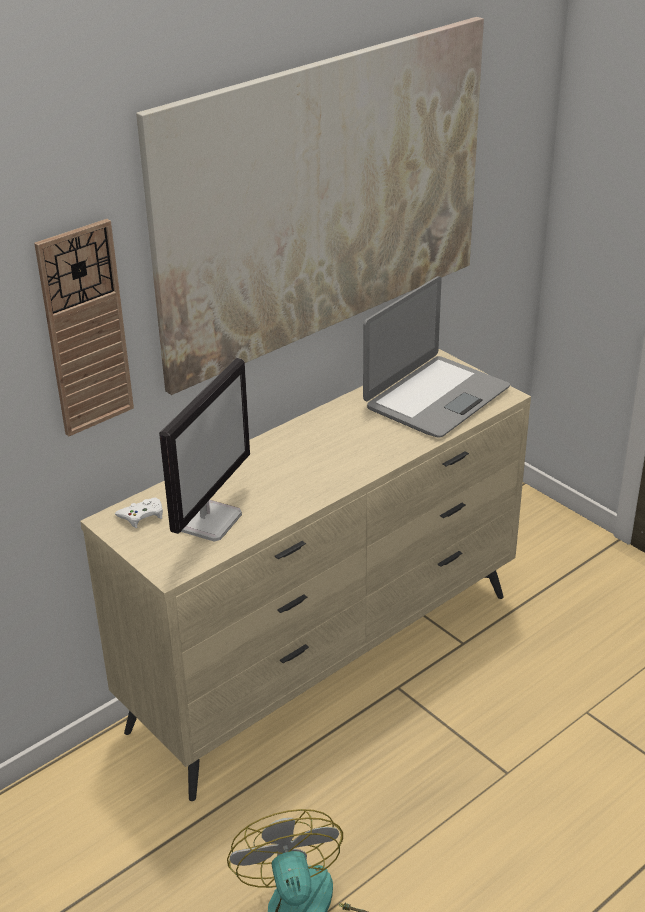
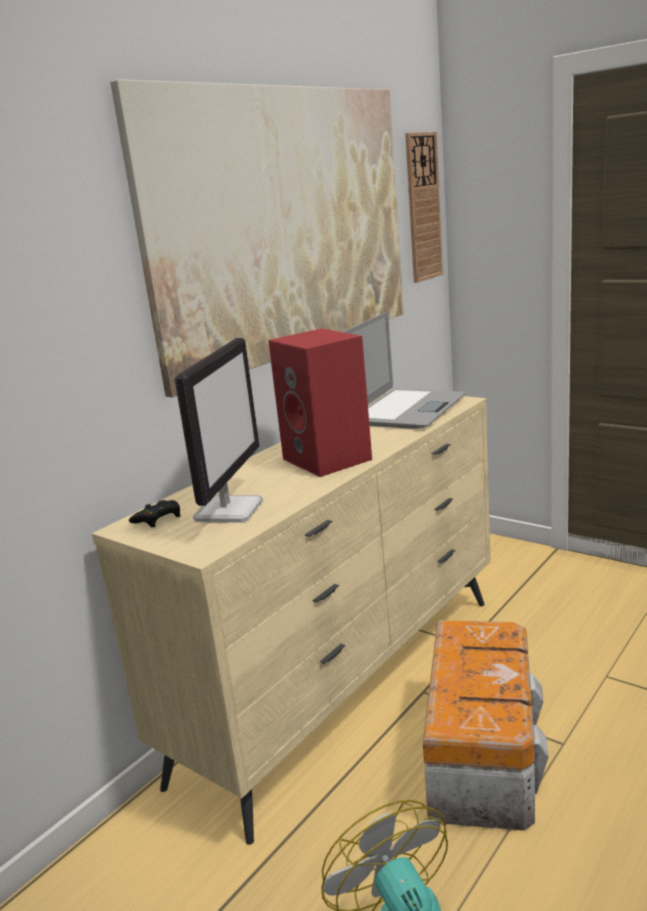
camera: 10 degrees left, 15 degrees down
(85, 329) = (78, 311): wall clock -> wall clock (423, 207)
(142, 516) = (158, 518): white game controller -> black game controller
(325, 465) = (329, 459): none -> red speaker
(428, 762) = (482, 751): none -> storage box

